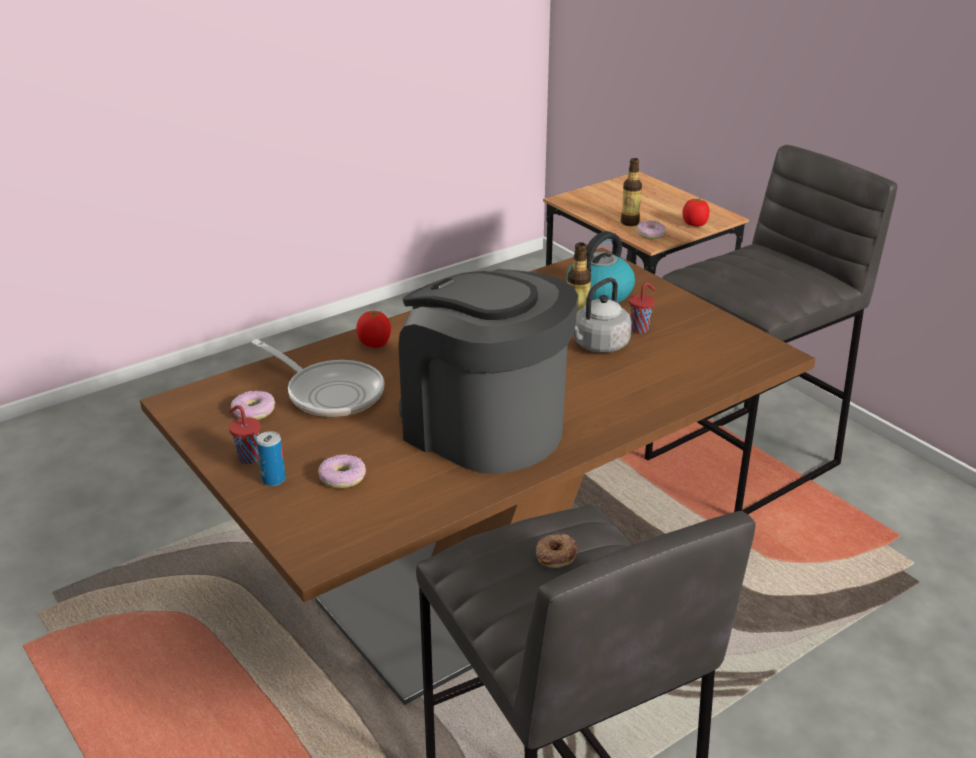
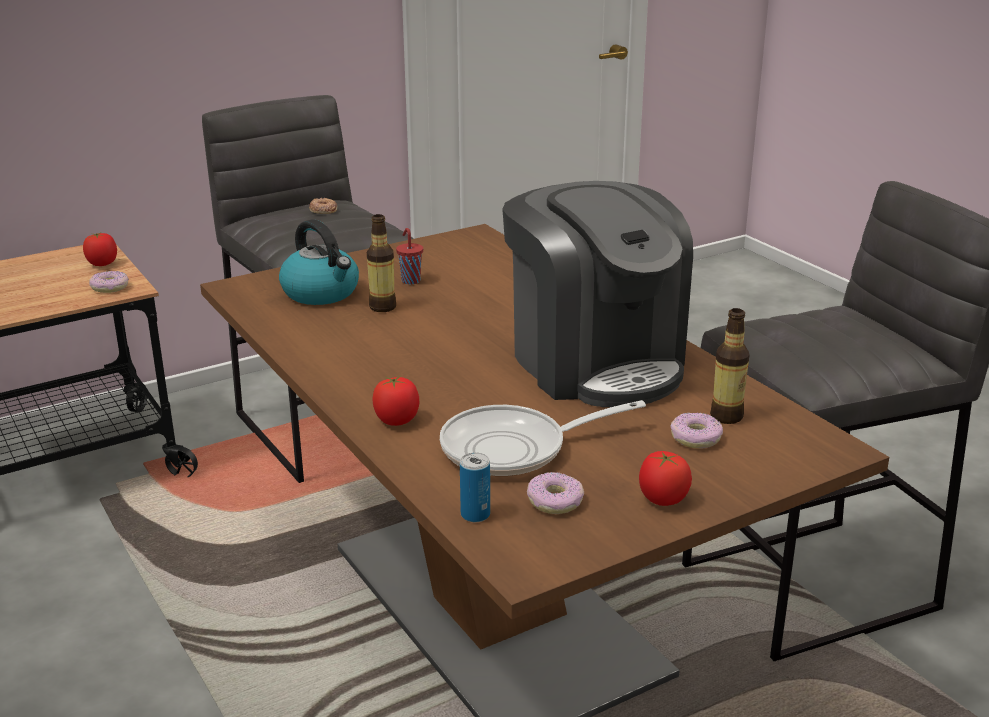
camera: 85 degrees left, 5 degrees down
(248, 458) = (662, 499): red cup -> tomato
(273, 479) = (705, 480): can -> can (475, 514)
(330, 392) = (514, 449): frying pan -> frying pan turned 150 degrees counterclockwise
(483, 427) = (595, 362): coffee machine -> coffee machine turned 75 degrees counterclockwise
(555, 554) = (809, 332): donut -> donut (323, 210)
(598, 345) = (439, 301): grey kettle -> none
(630, 222) = (65, 295): bottle -> bottle (726, 416)

